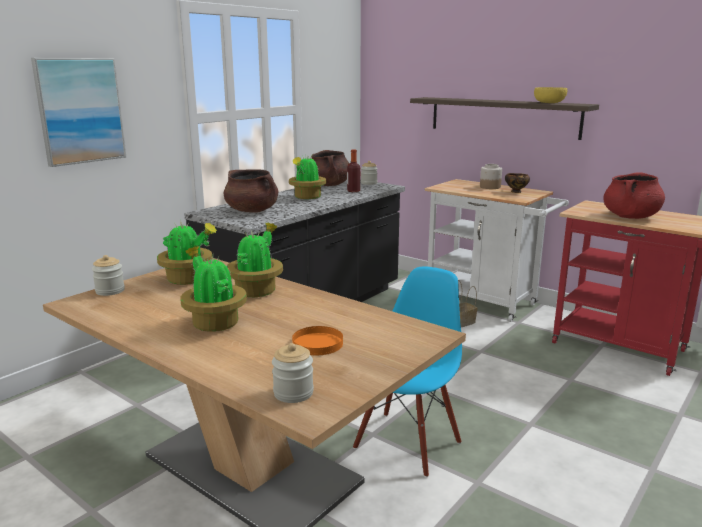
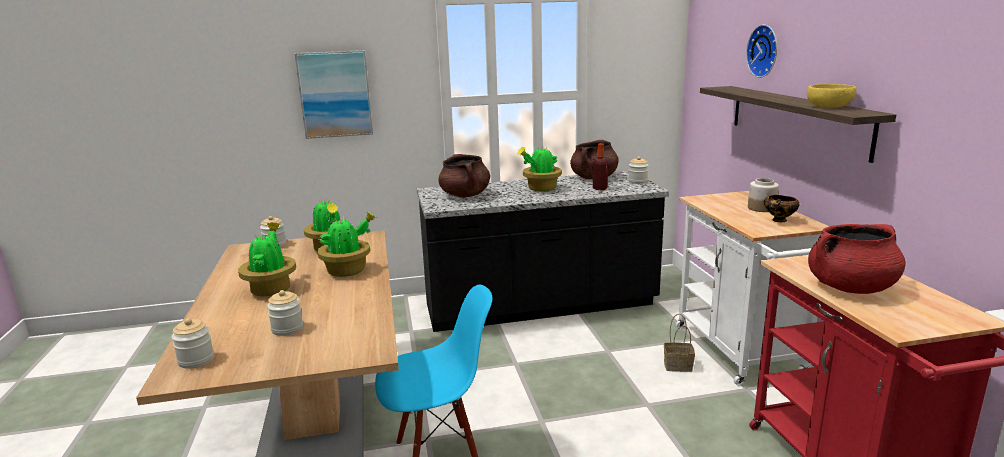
camera: 40 degrees right, 0 degrees up
(317, 343) = (287, 329): orange plate -> jar
(463, 67) = (765, 51): none -> wall clock

